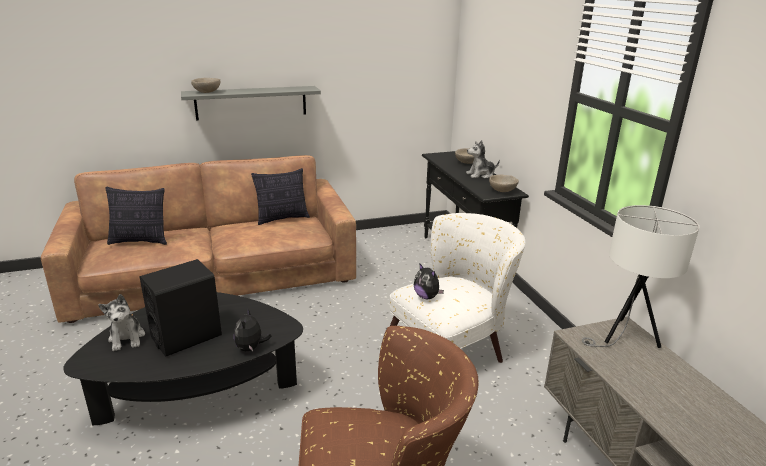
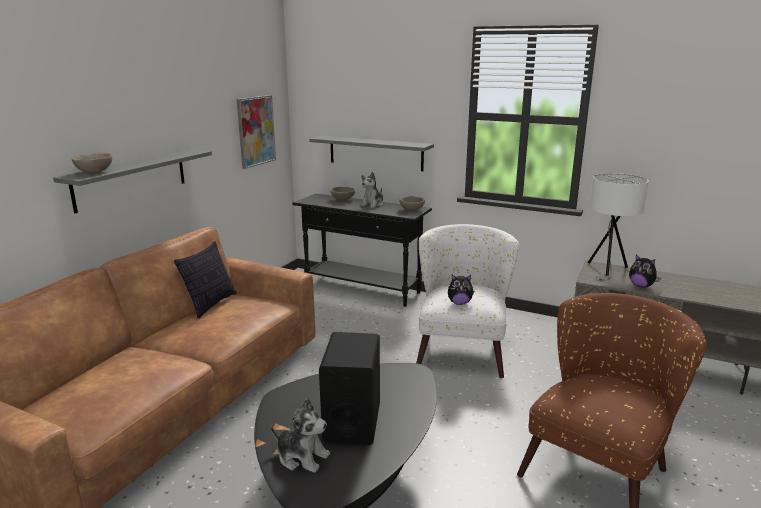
camera: 45 degrees left, 5 degrees down
(140, 241) = (97, 385): pillow -> none
(251, 348) = (419, 397): plush toy -> plush toy (641, 286)
(403, 78) = (256, 131): none -> picture
(500, 121) = (375, 153): none -> grey shelf

